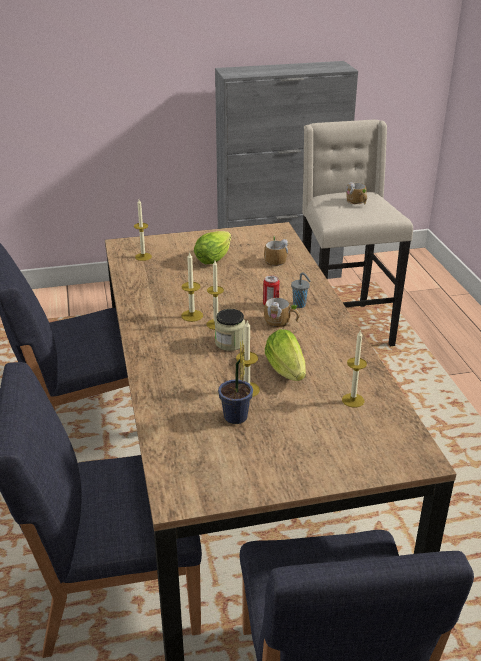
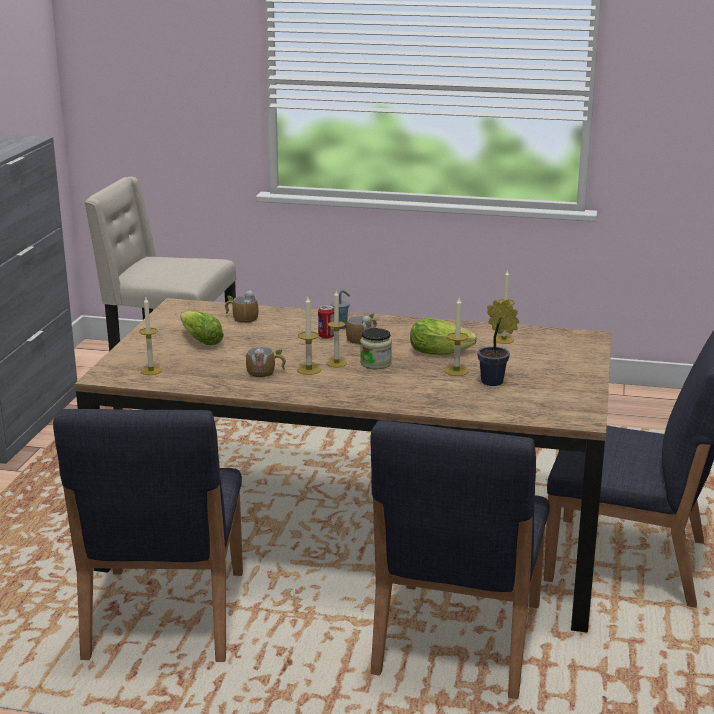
camera: 65 degrees left, 10 degrees down
(357, 202) = (166, 264): mug -> mug (266, 373)

